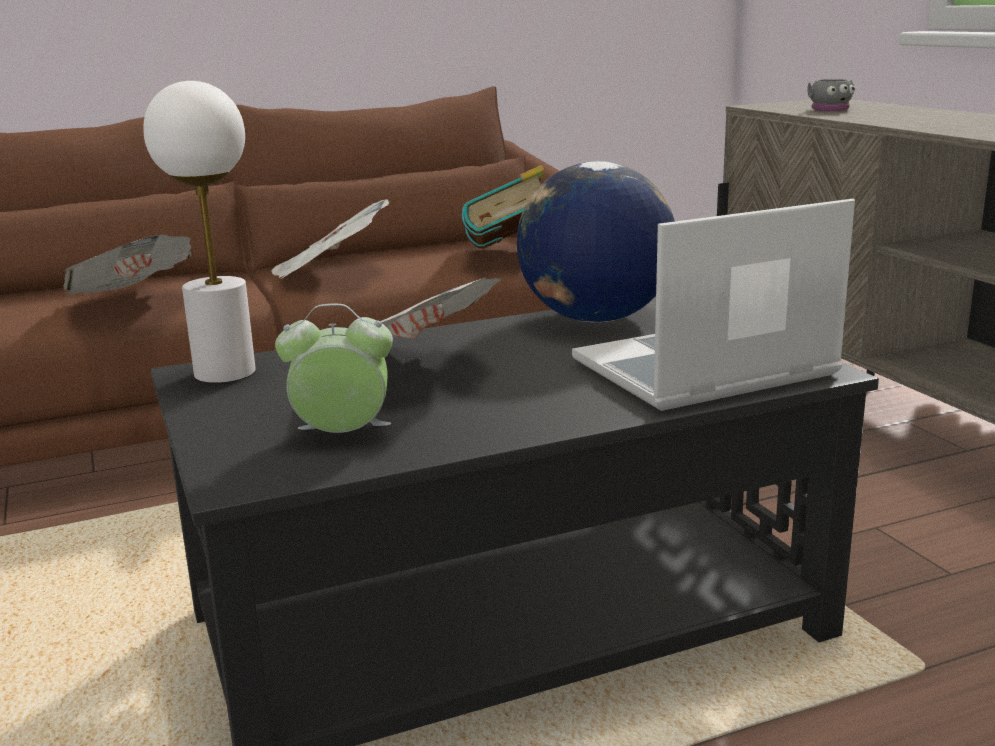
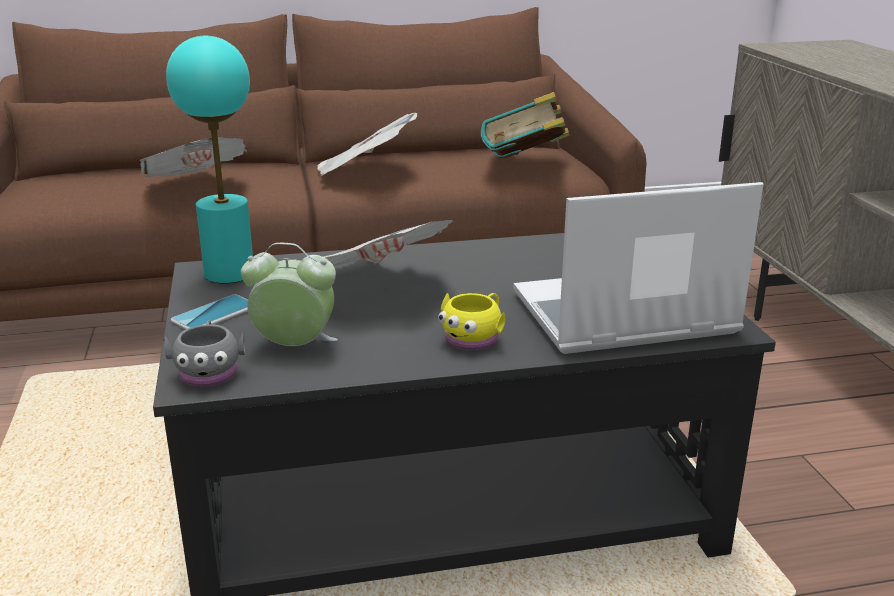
camera: 10 degrees right, 5 degrees up
(224, 372) = (228, 273): white table lamp -> turquoise table lamp
(226, 413) = (214, 314): none -> phone
(550, 406) = (474, 338): none -> yellow mug
(594, 319) = (554, 250): globe -> none
(827, 109) = (830, 56): grey mug -> grey mug (209, 371)

